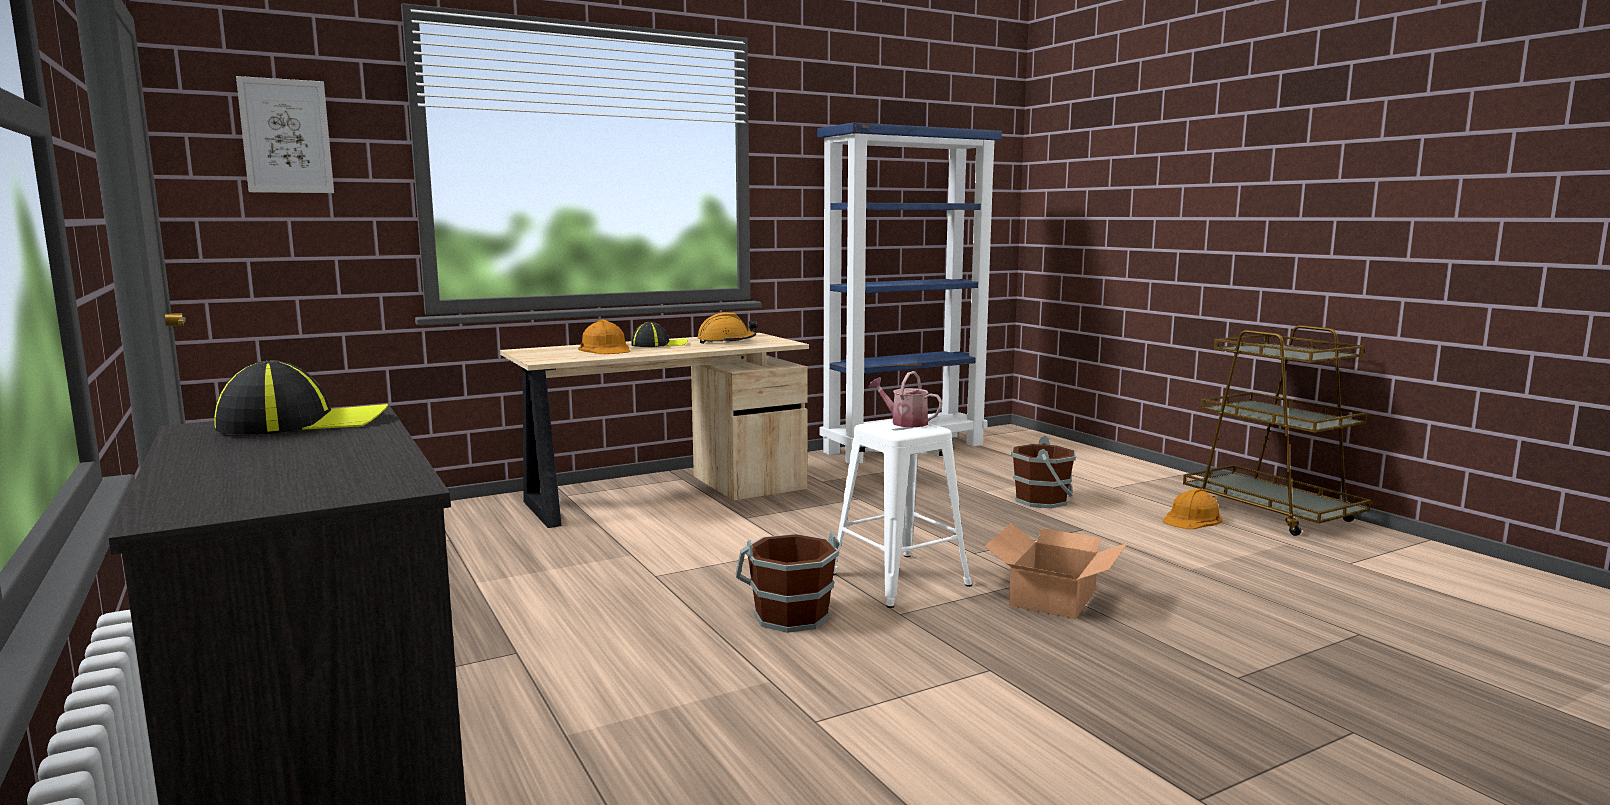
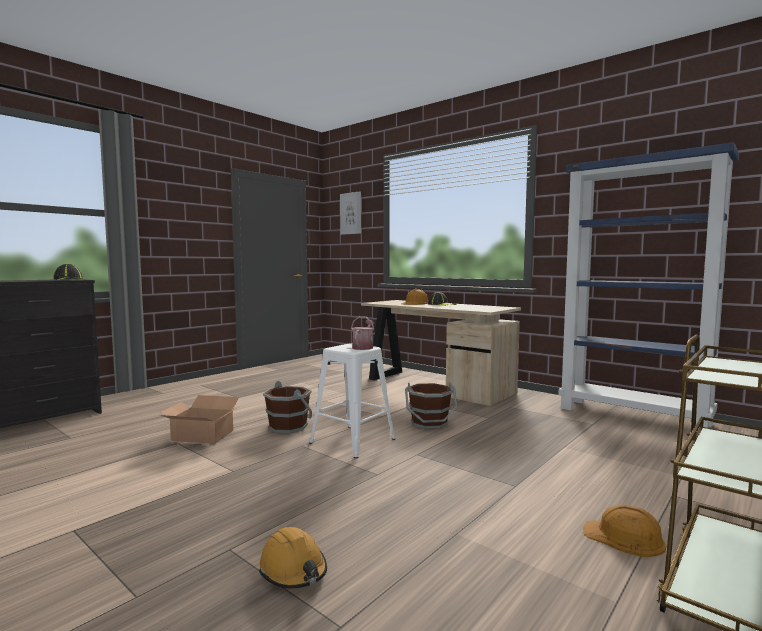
camera: 70 degrees right, 5 degrees down
(726, 341) = (471, 307): orange hard hat -> orange hard hat (293, 570)
(1042, 500) = (574, 467): brown bucket -> brown bucket (429, 423)
(1051, 597) = (349, 481): cardboard box -> cardboard box (202, 435)

